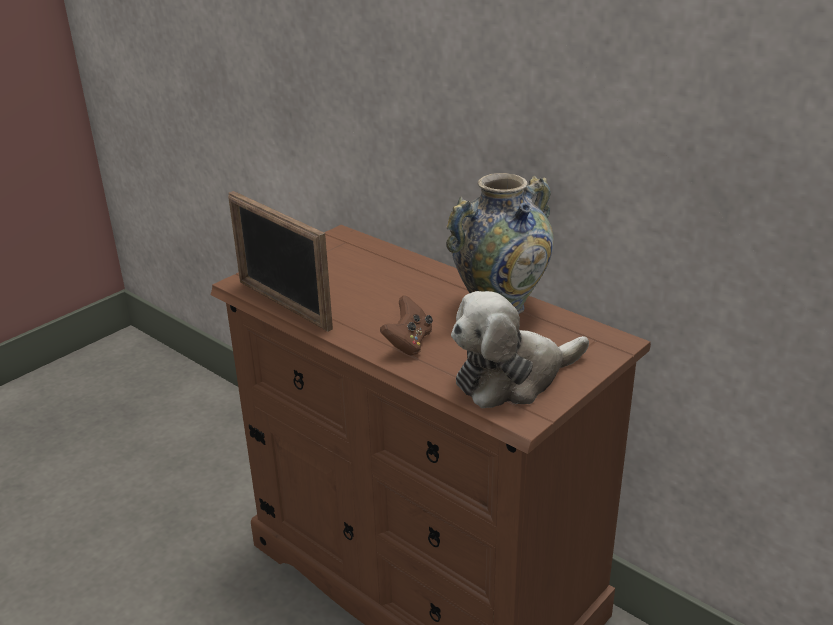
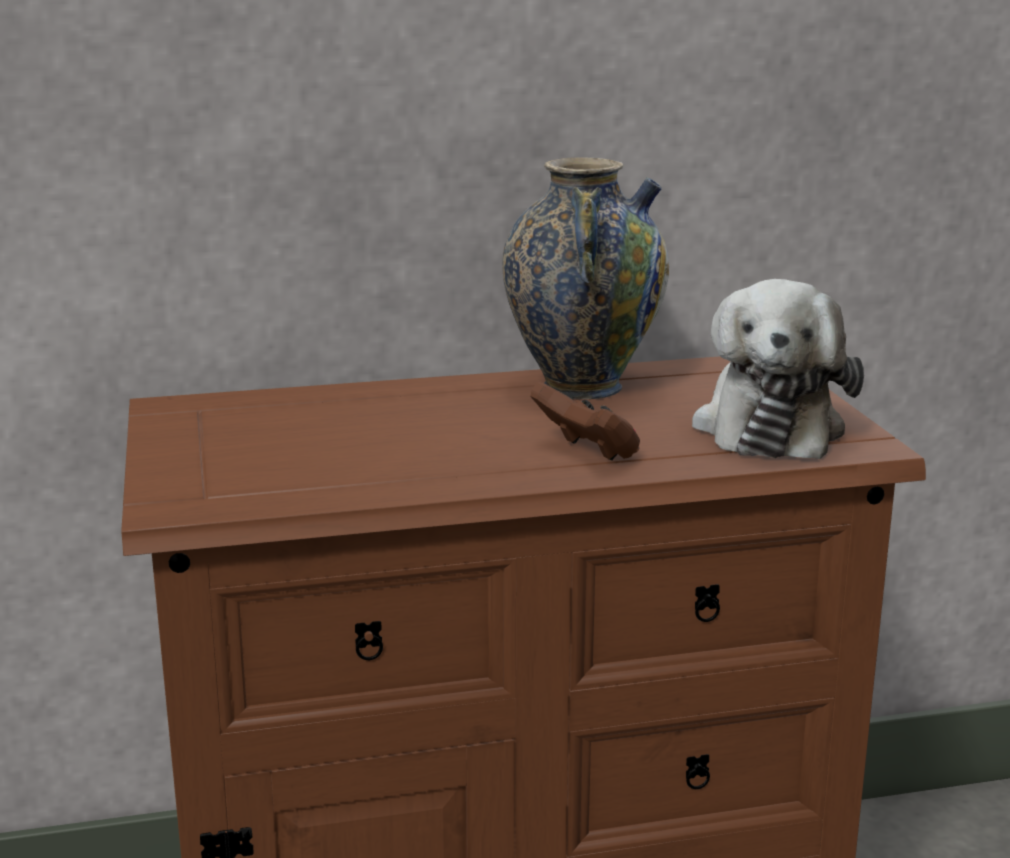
camera: 55 degrees left, 10 degrees down
(283, 305) = (319, 496): picture frame -> none

